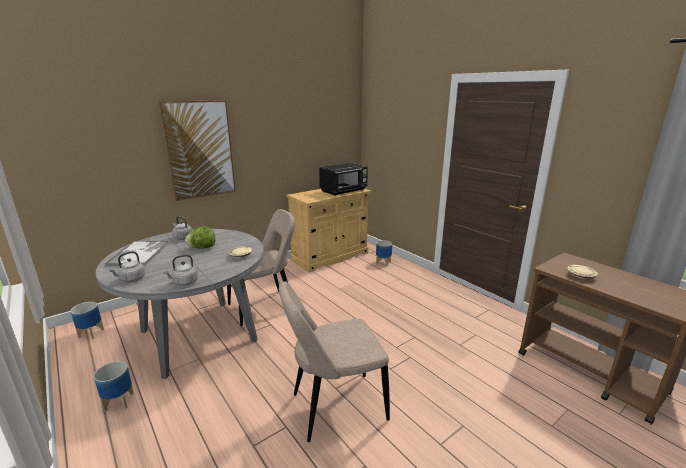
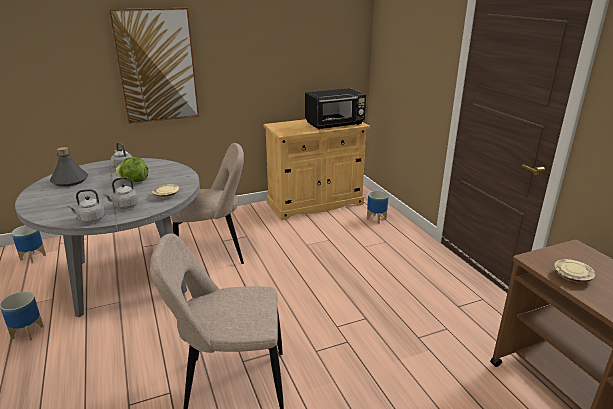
camera: 15 degrees right, 5 degrees up
(131, 279) = (44, 209): grey kettle -> grey kettle (124, 206)
(139, 253) = (70, 181): tray -> grey bottle

